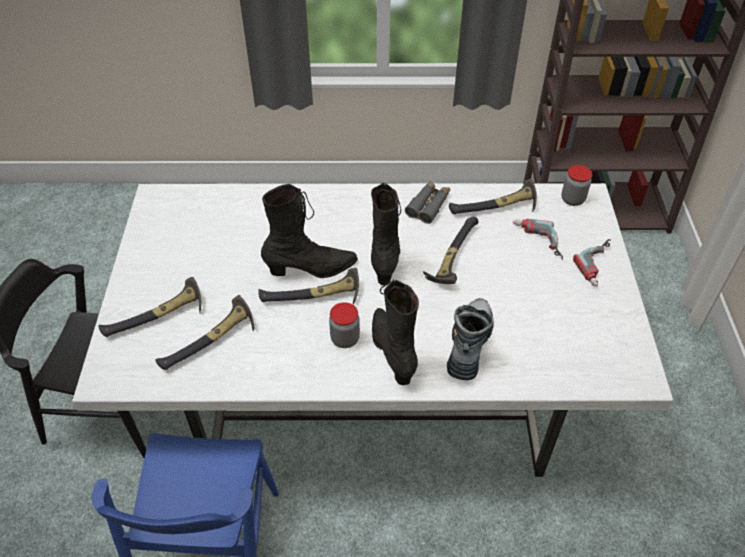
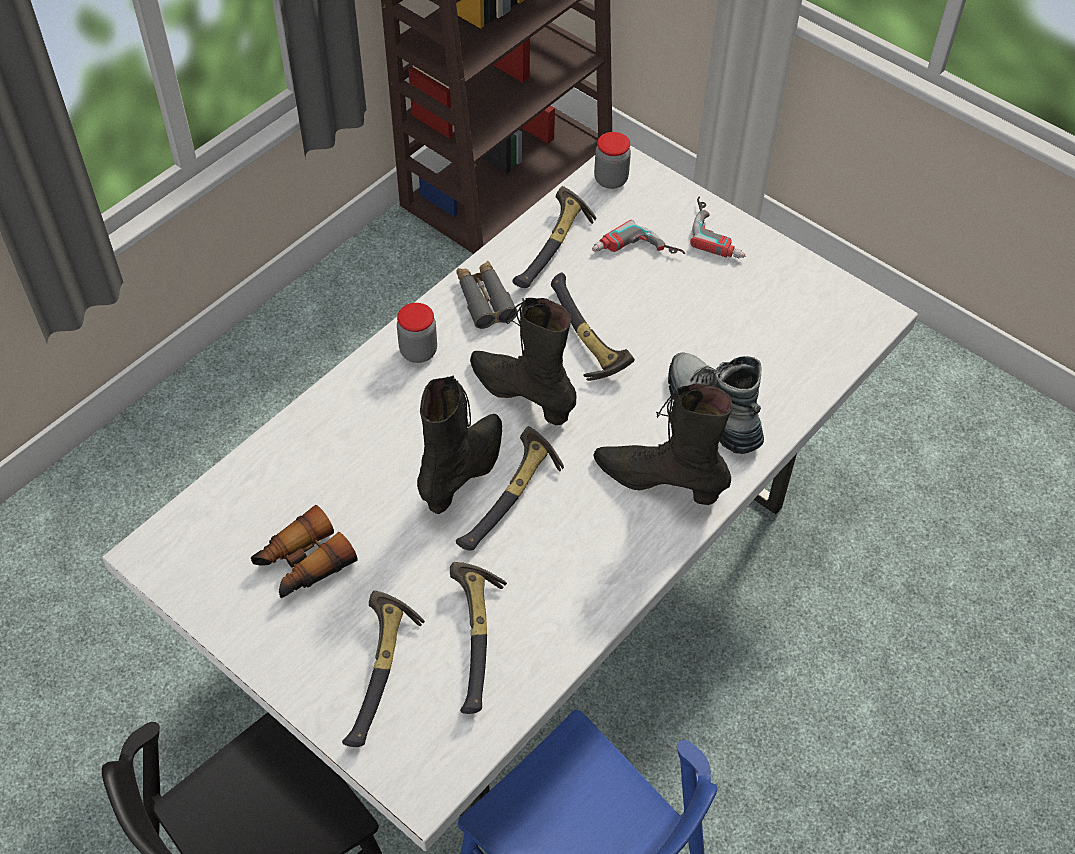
camera: 50 degrees left, 5 degrees up
(196, 248) = (303, 563): none -> binoculars
(345, 339) = (599, 511): jar -> jar (418, 351)

